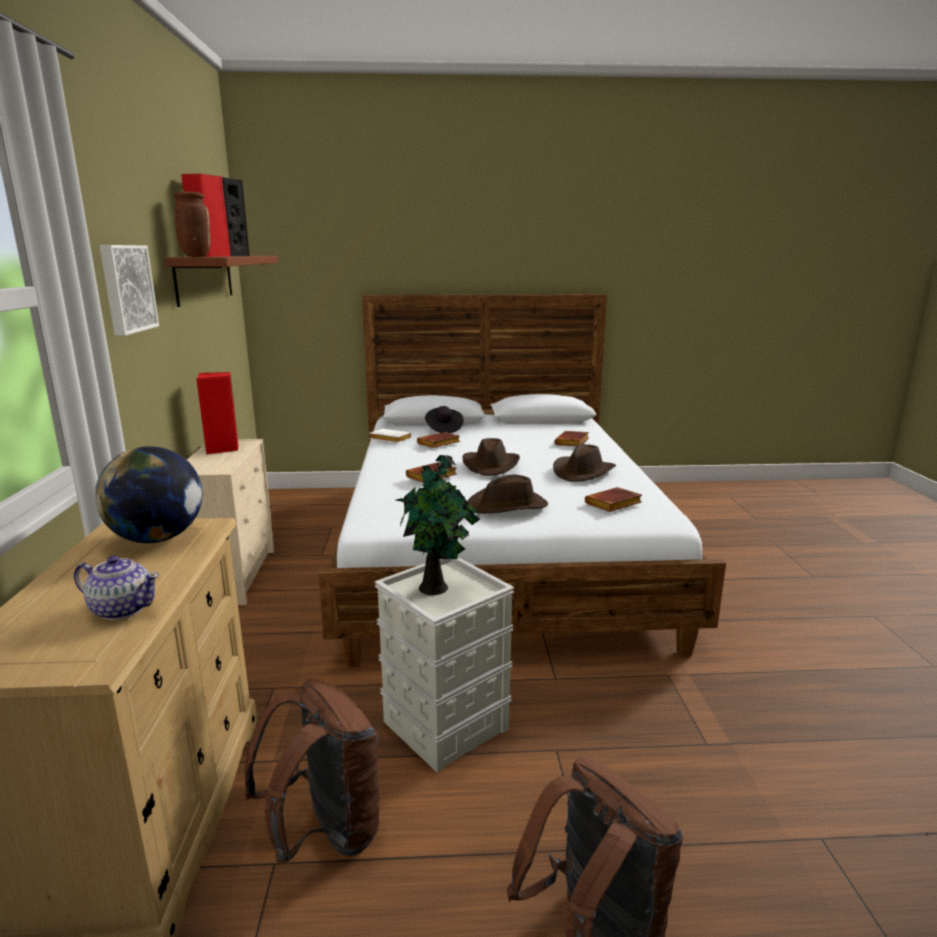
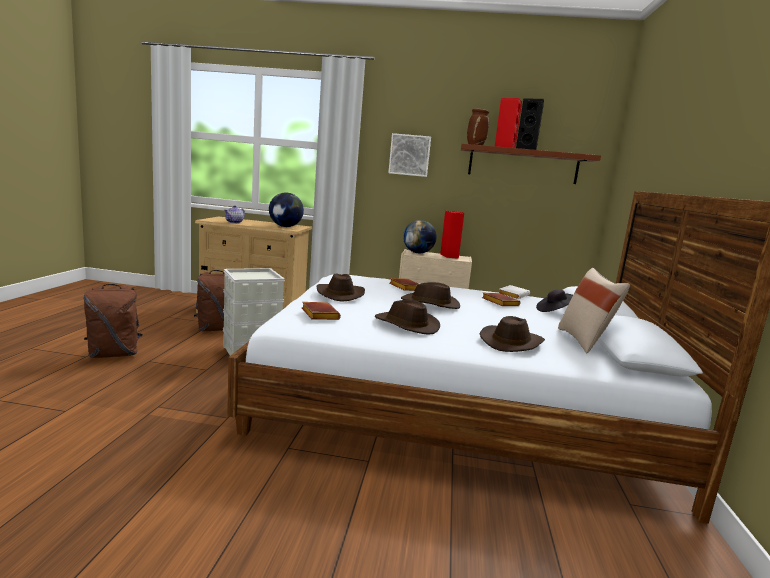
camera: 100 degrees right, 5 degrees down
(206, 466) = (418, 253): none -> globe
(436, 588) = (256, 276): potted plant -> none
(532, 426) = (584, 341): none -> beige pillow
(572, 443) = (511, 342): brown book -> brown hat

